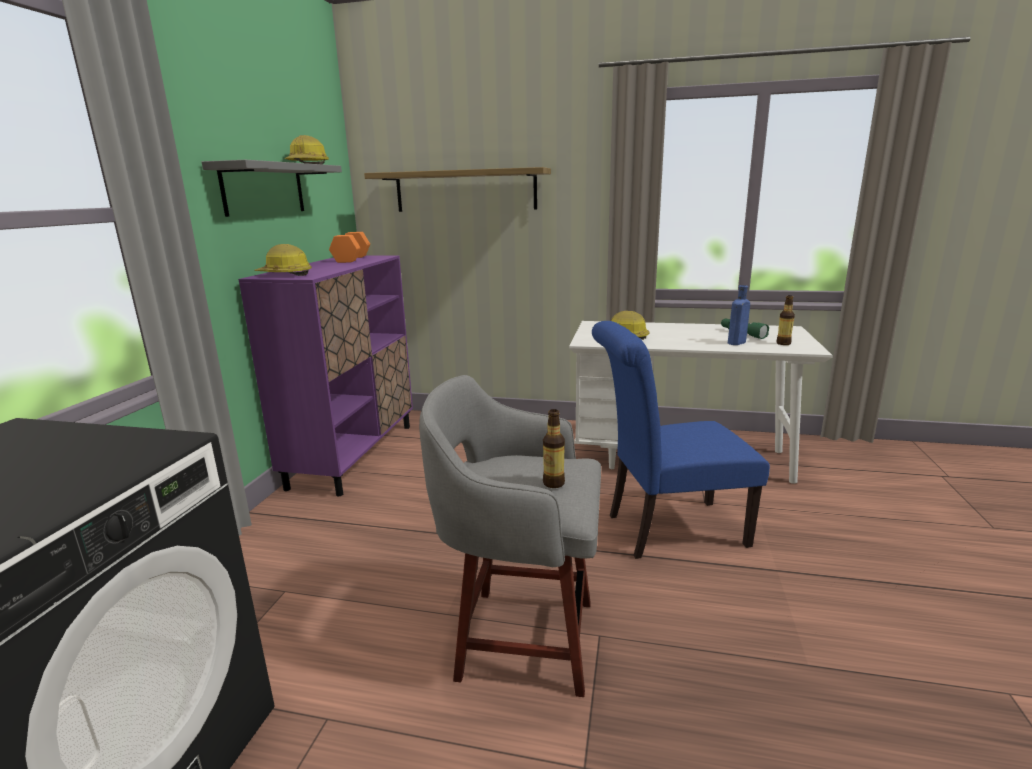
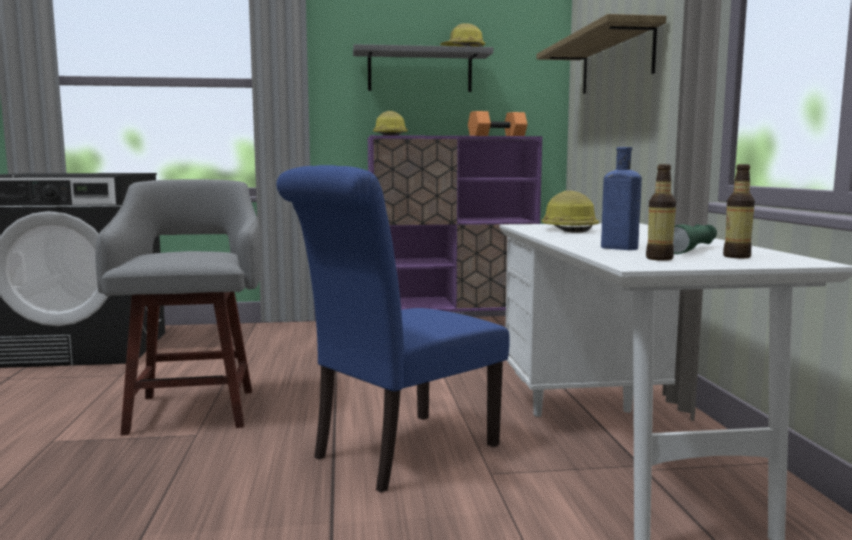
camera: 70 degrees right, 10 degrees down
(553, 483) = (170, 256): bottle -> bottle (736, 256)
(667, 530) = (397, 453): blue chair -> blue chair turned 105 degrees counterclockwise

